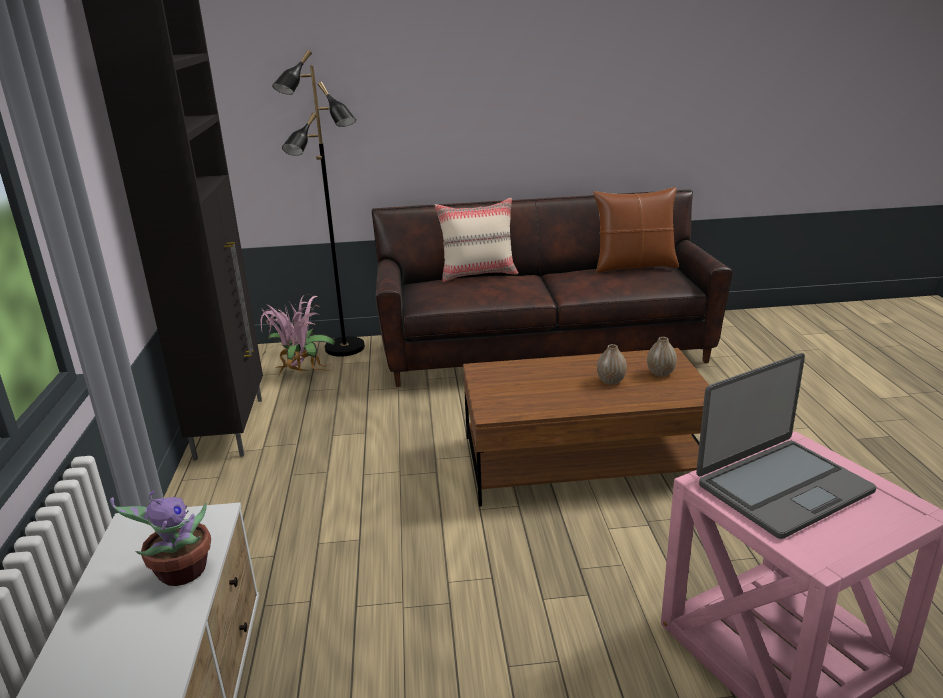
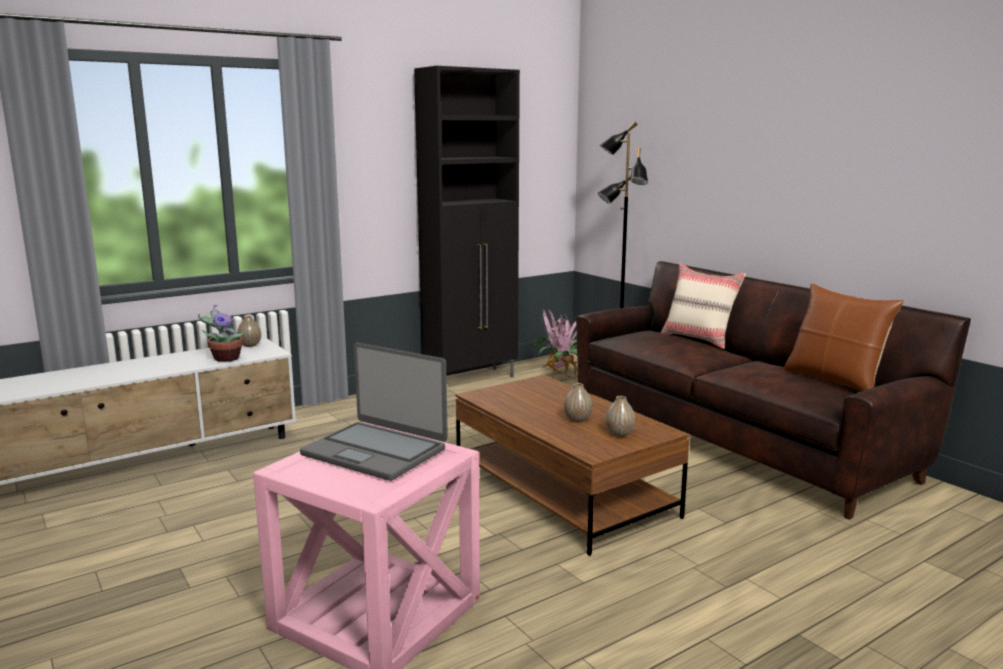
camera: 60 degrees right, 10 degrees down
(133, 536) = (250, 345): none -> vase

